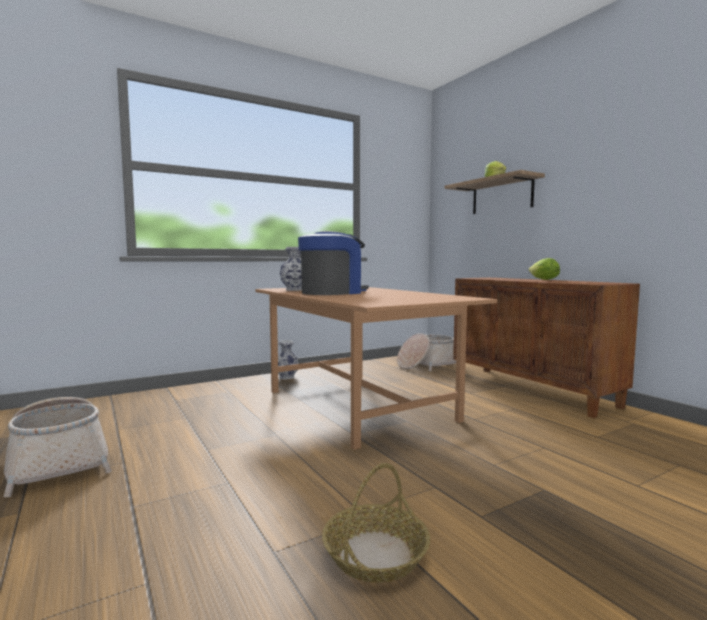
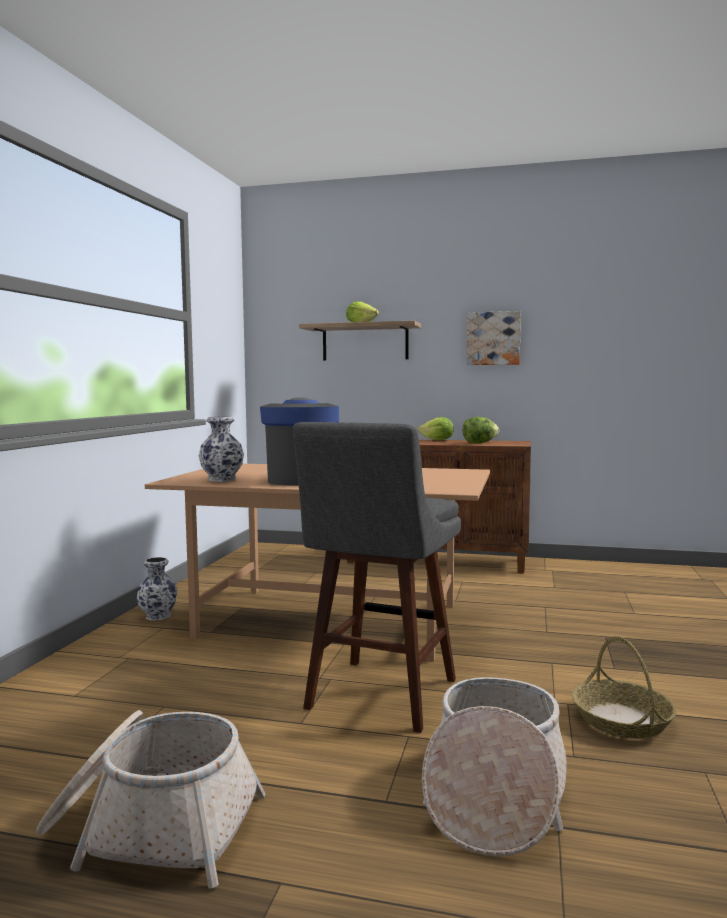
camera: 45 degrees left, 0 degrees up
(271, 455) = (379, 697): none -> grey stool
(427, 365) = (292, 558): basket -> basket (494, 795)
(567, 282) = (479, 443): none -> lettuce
(609, 178) = (493, 338): none -> picture

